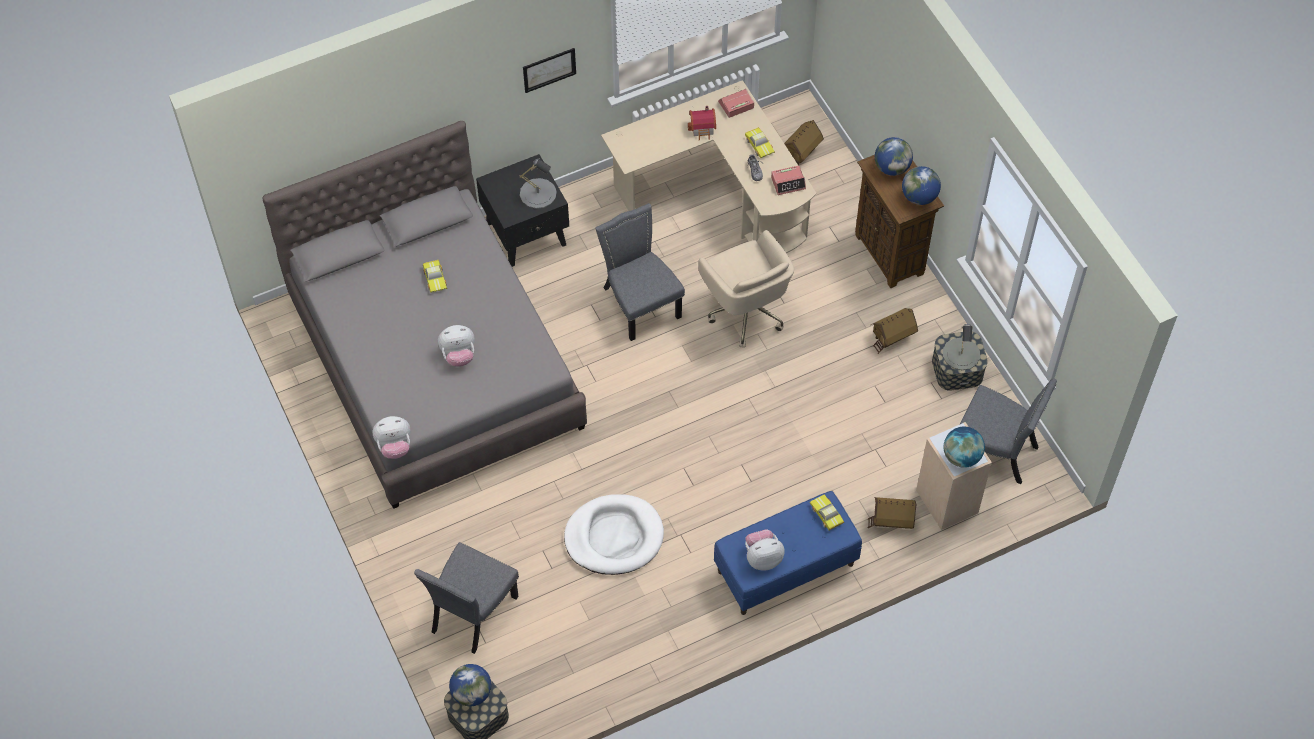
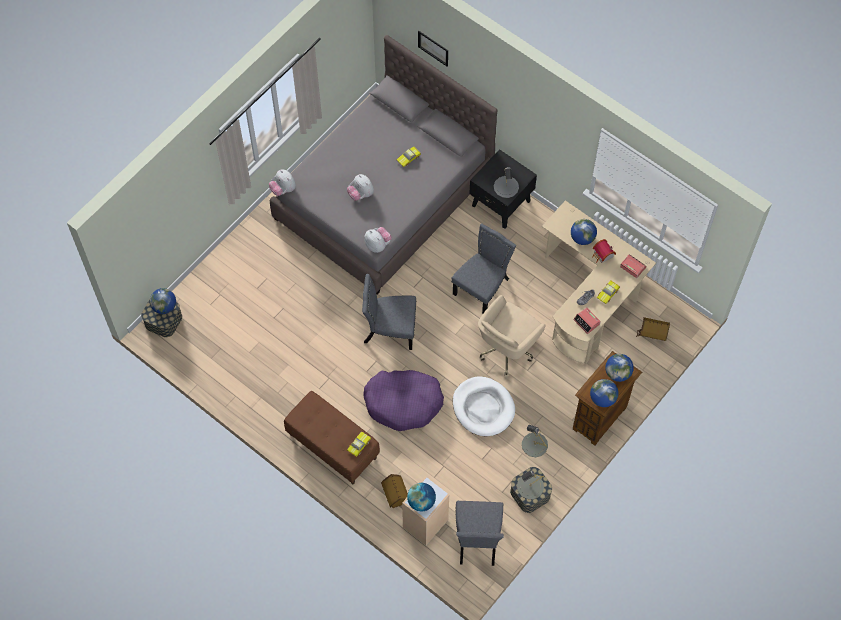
camera: 65 degrees right, 5 degrees up
(473, 611) = (227, 289): grey chair -> grey chair (390, 330)
(549, 70) = (555, 136): picture -> picture (433, 48)
(614, 537) = (310, 342): white dog bed -> white dog bed (483, 407)
(666, 139) = (582, 238): none -> globe
(762, 459) = (403, 402): none -> purple dog bed
(762, 557) = (311, 420): plush toy -> plush toy (378, 245)
(785, 569) = (332, 446): blue bench -> brown bench
(892, 337) = (534, 445): toy house -> grey table lamp

